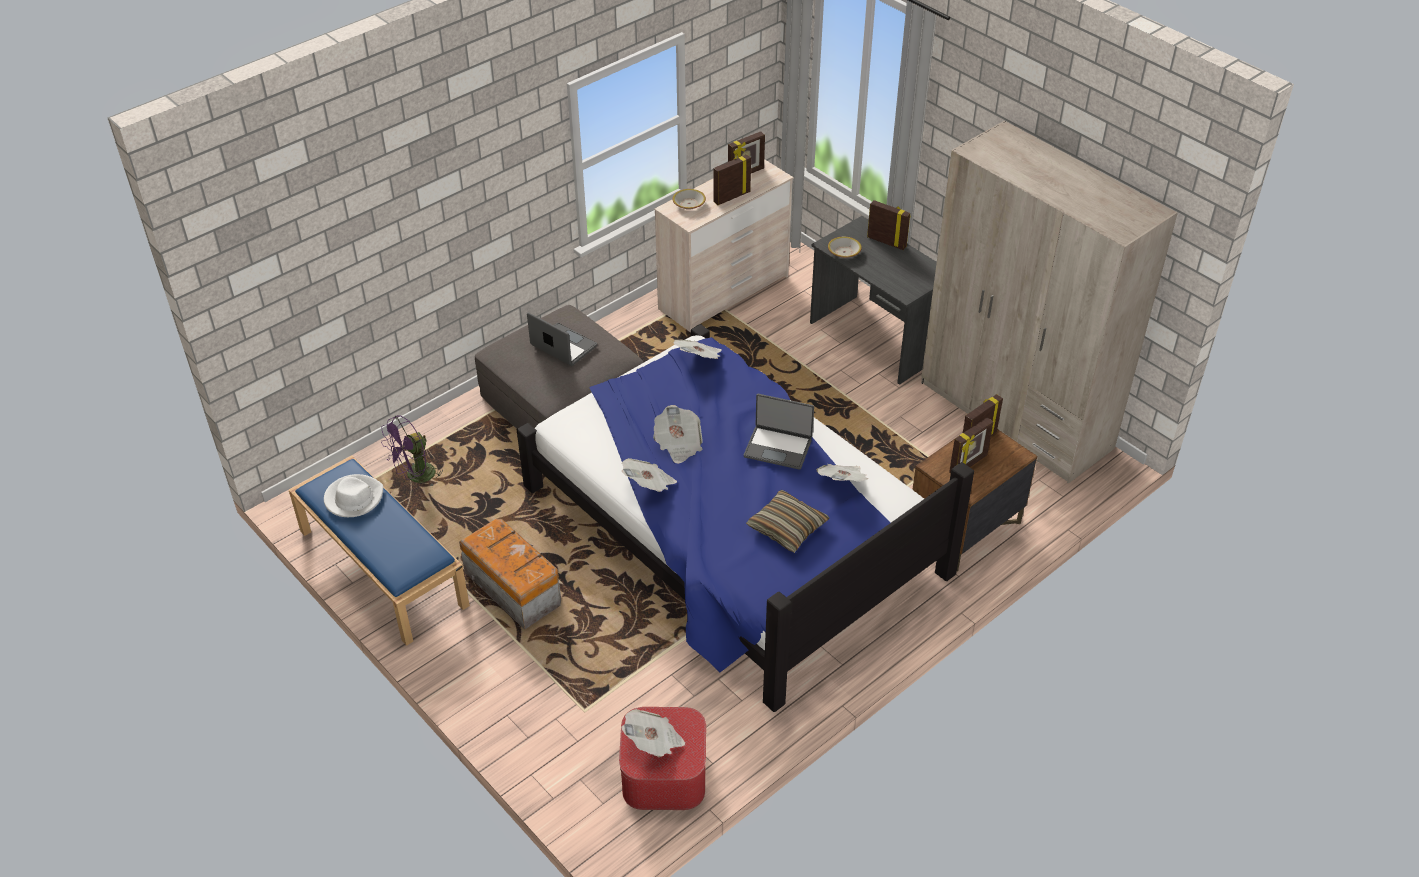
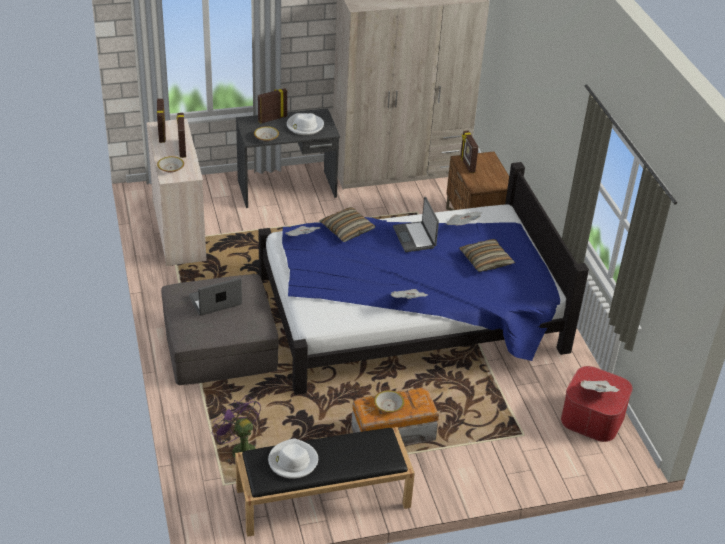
camera: 65 degrees left, 5 degrees down
(381, 567) = (322, 498): blue bench -> black bench
(416, 477) = (239, 450): purple fan -> purple fan turned 150 degrees clockwise
(505, 549) = (388, 405): none -> bowl
(678, 444) = (380, 276): newspaper -> none
(747, 387) = (347, 230): none -> pillow
(778, 447) = (415, 237): laptop -> laptop turned 120 degrees clockwise
(898, 271) = (304, 126): none -> white hat
(968, 464) = (484, 175): picture frame -> none

